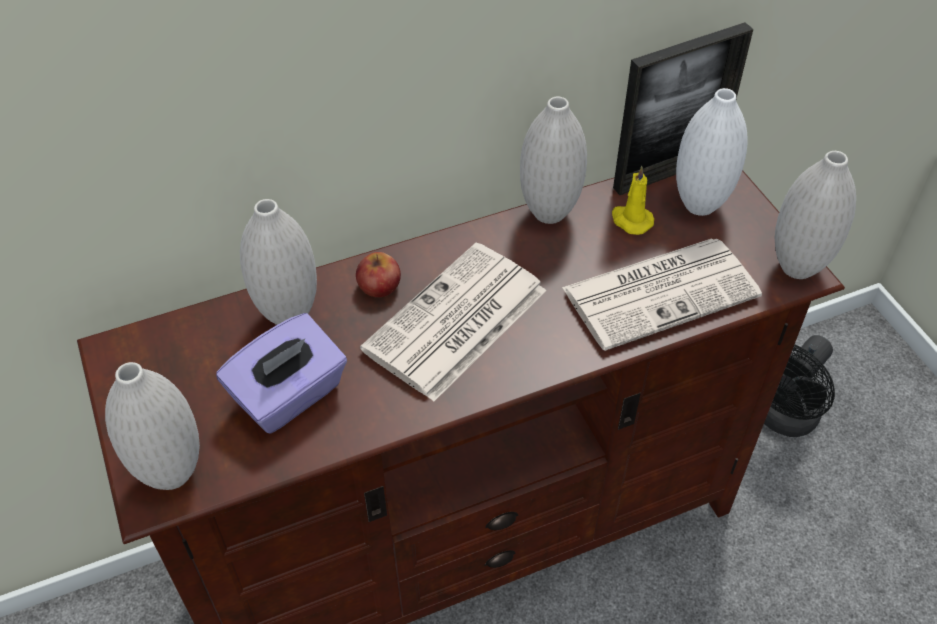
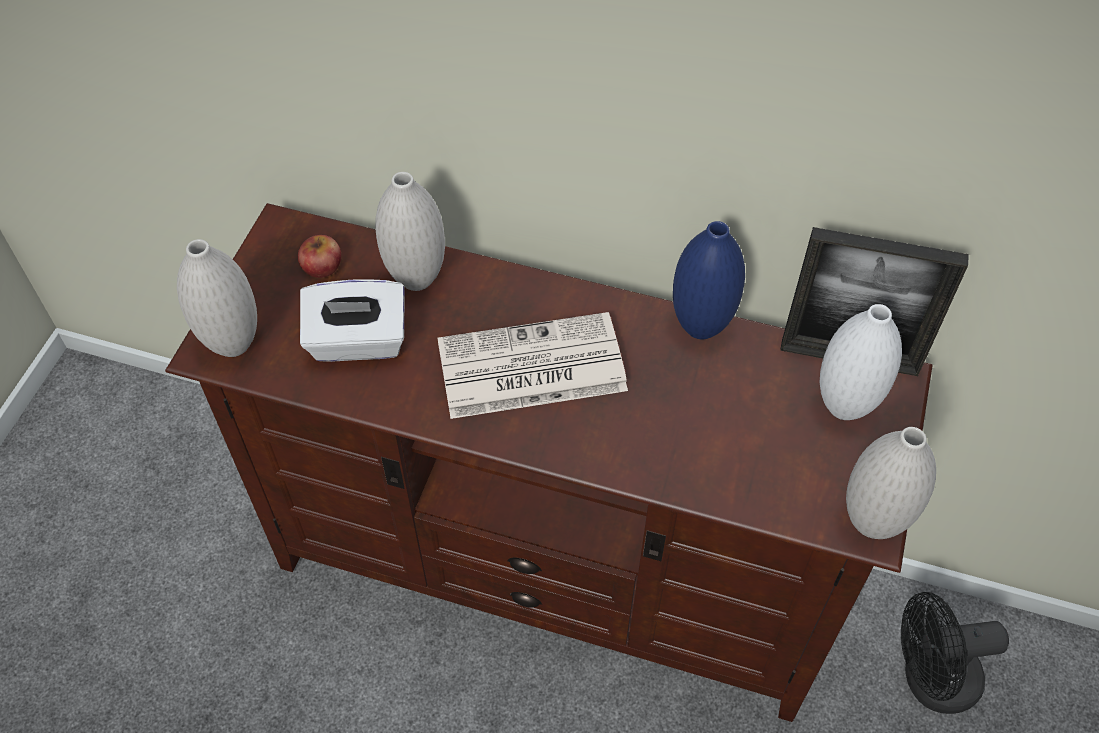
camera: 40 degrees right, 5 degrees up
(290, 396) = (358, 342): purple tissue box -> white tissue box
(379, 285) = (503, 299): apple -> apple (322, 266)
(549, 213) = (701, 327): white vase -> blue vase
(631, 220) = (765, 379): yellow candle -> none
(661, 291) = (723, 458): newspaper -> none

